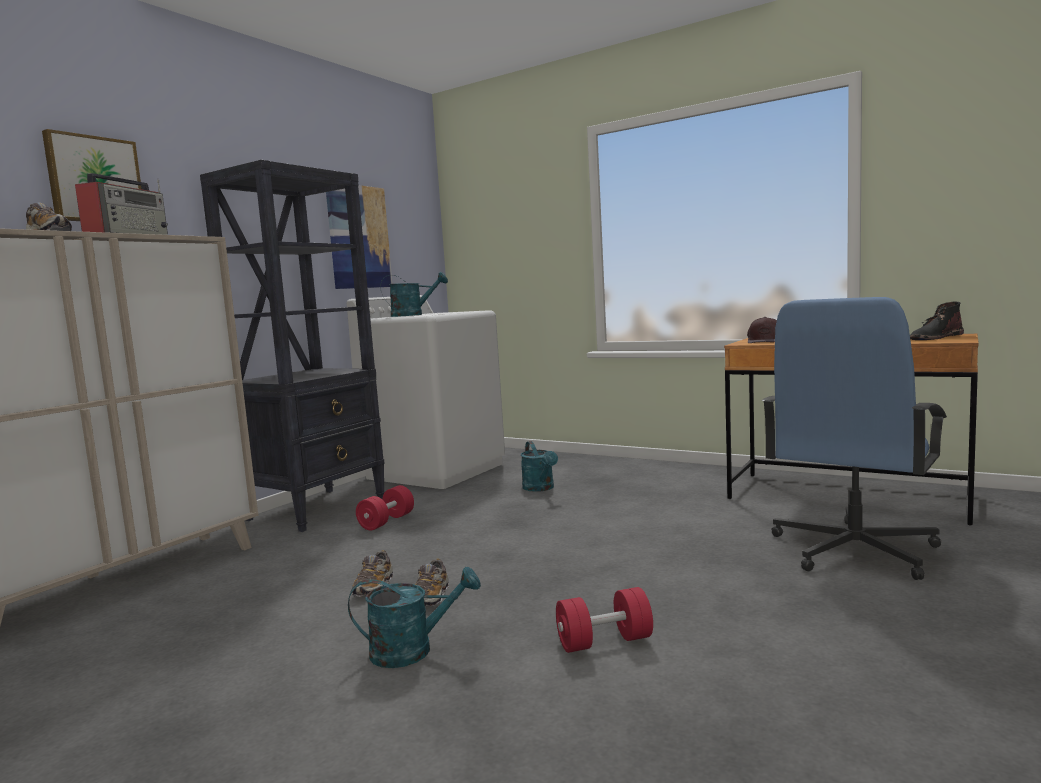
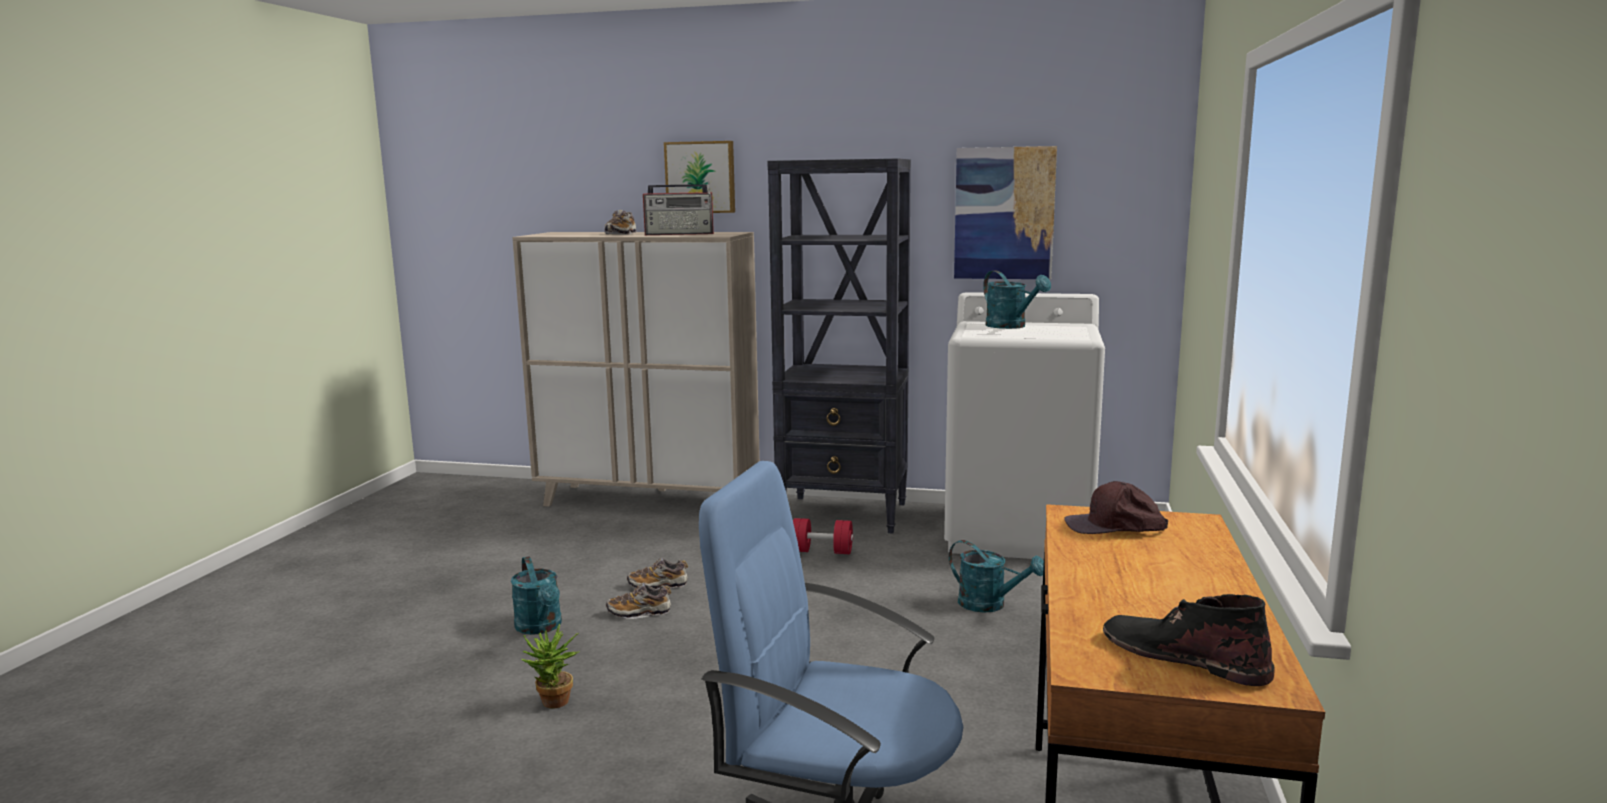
camera: 70 degrees right, 5 degrees up
(540, 488) = (990, 605): turquoise watering can -> turquoise watering can turned 105 degrees counterclockwise
(604, 642) = (553, 705): red dumbbell -> potted plant

